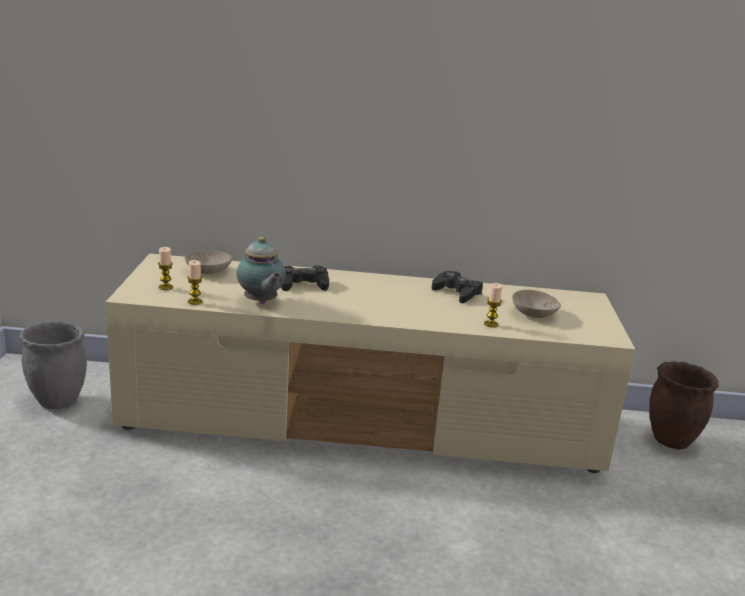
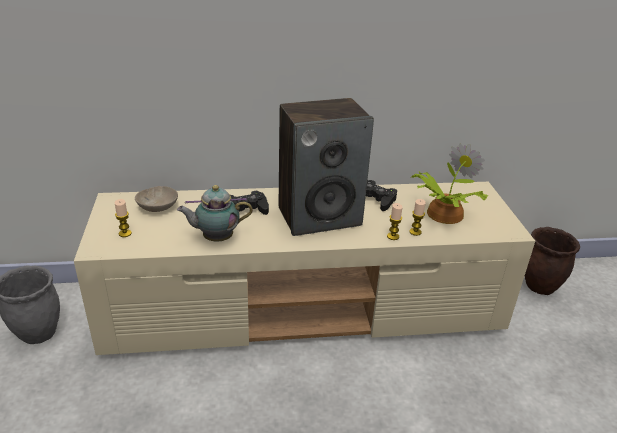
camera: 10 degrees left, 10 degrees up
(195, 302) = (157, 247): candle -> candle (393, 236)
(261, 302) = (216, 238): teapot -> teapot turned 120 degrees clockwise
(385, 299) = (319, 216): none -> speaker
(532, 313) = (442, 214): beige bowl -> potted plant

